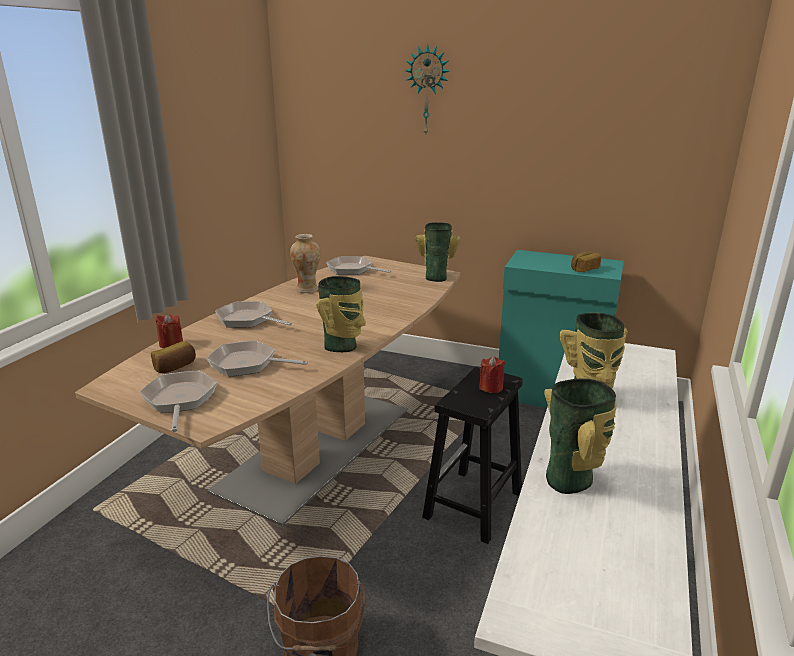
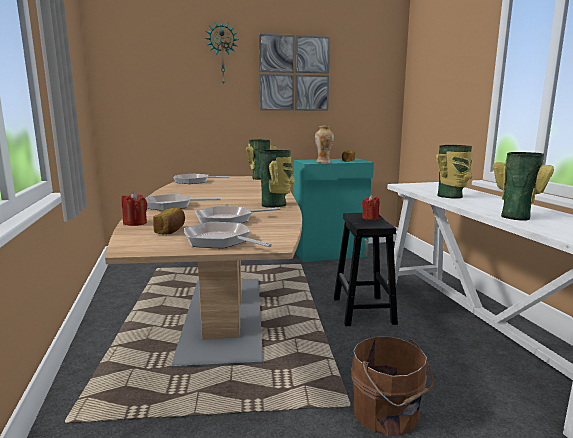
camera: 35 degrees left, 10 degrees down
(307, 289) = (183, 191): vase -> vase (323, 162)
(531, 120) = (294, 73): none -> picture

